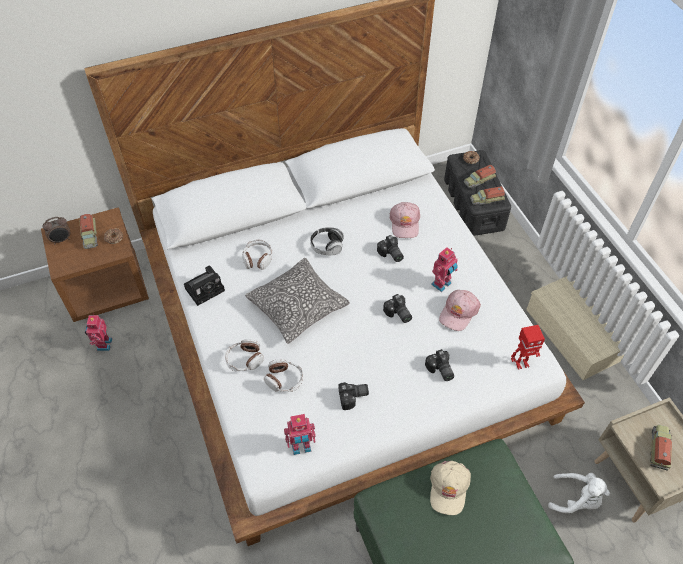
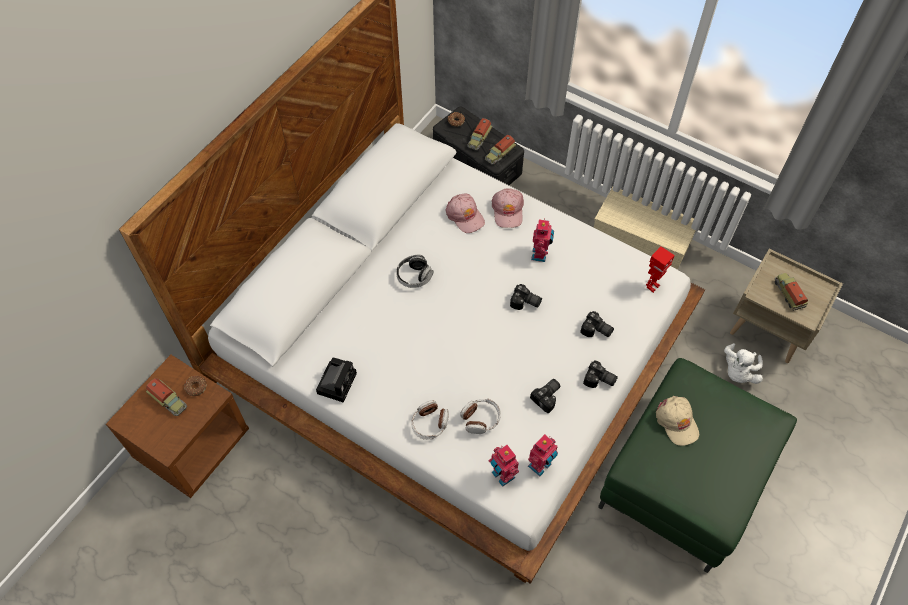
camera: 35 degrees left, 5 degrees up
(62, 240) = (141, 422): alarm clock -> none
(103, 344) = (239, 500): toy robot -> toy robot (502, 476)
(257, 258) = (360, 325): headphones -> none
(297, 306) = (435, 347): pillow -> none
(390, 254) = (476, 252): camera -> camera (599, 380)
(458, 312) = (572, 271): pink cap -> pink cap (508, 211)
(576, 499) = (738, 372): white plush toy -> white plush toy turned 135 degrees clockwise

